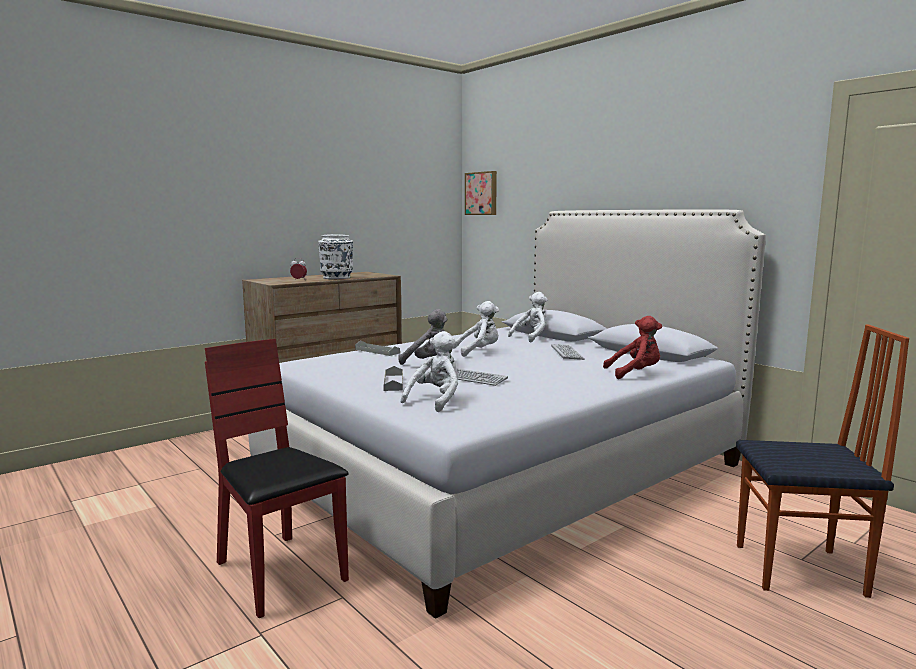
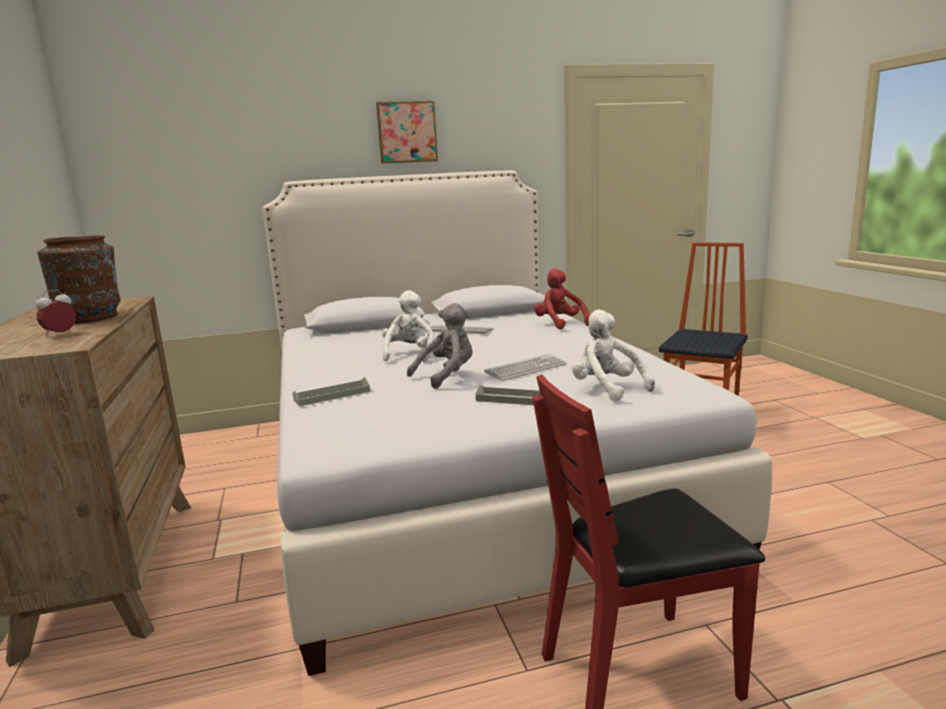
camera: 65 degrees left, 5 degrees up
(337, 278) = (91, 318): white vase -> brown vase
(482, 193) = (122, 162): picture -> picture (407, 132)
(532, 337) = (370, 332): white plush toy -> none
(635, 373) = (560, 324): red plush toy -> red plush toy turned 45 degrees counterclockwise

